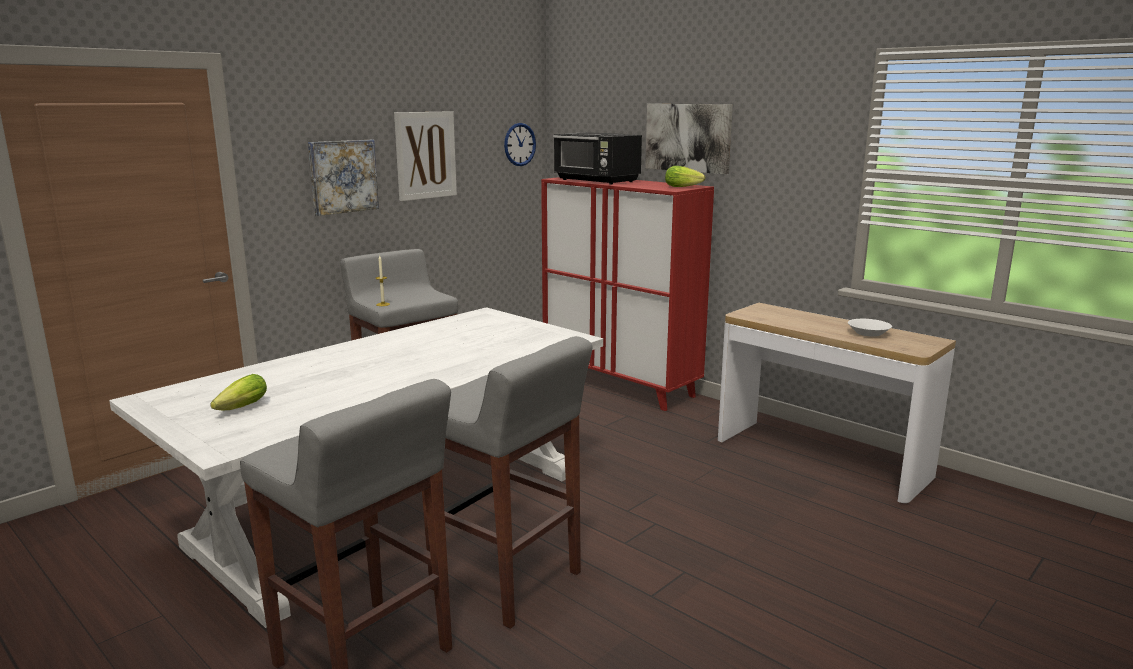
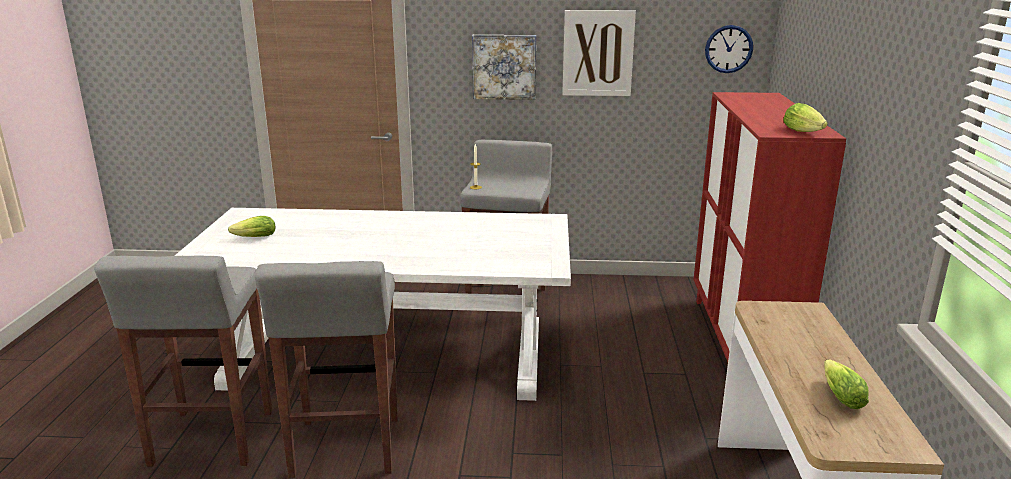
camera: 50 degrees right, 5 degrees up
(597, 181) = (751, 104): black microwave -> none
(688, 137) = (845, 68): picture -> none
(868, 333) = (839, 395): white bowl -> lettuce

